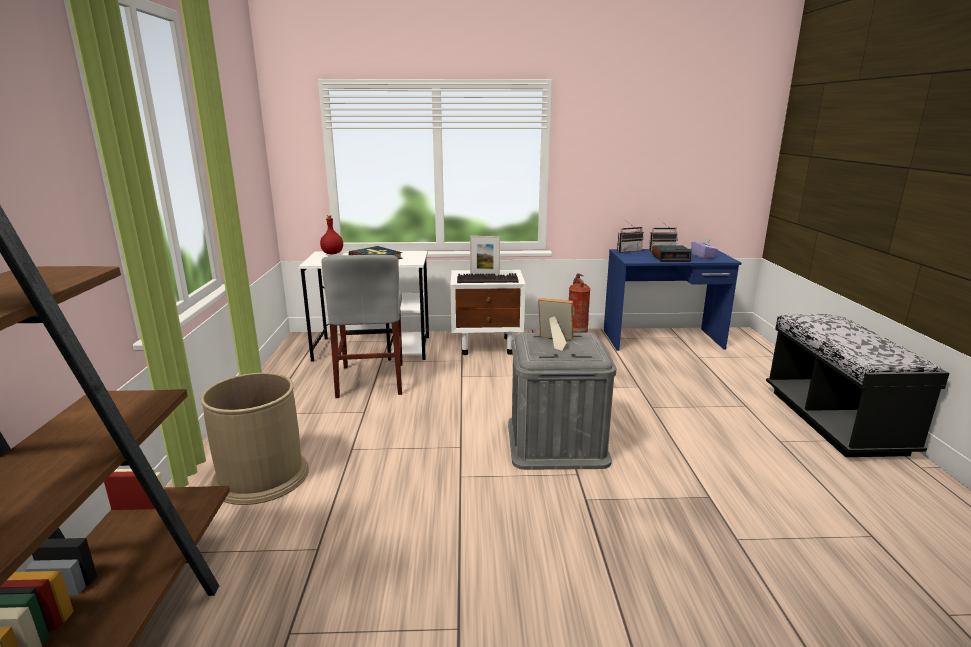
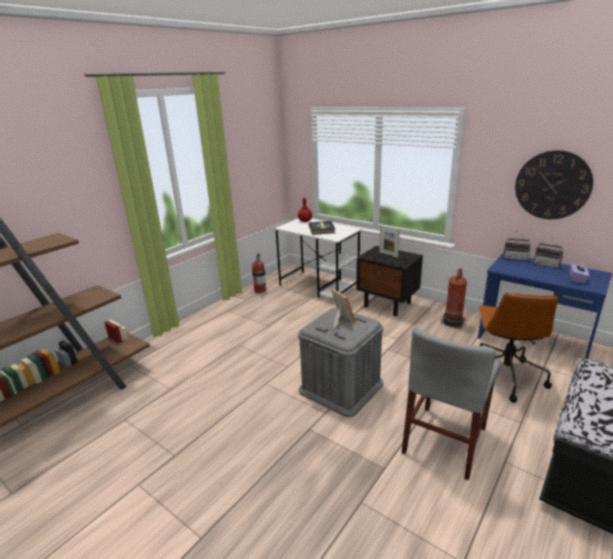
camera: 40 degrees right, 5 degrees up
(261, 476) = (190, 343): brown trash can -> none
(287, 374) = (260, 290): none -> fire extinguisher
(371, 380) = (294, 307): grey chair -> grey chair (444, 440)
(487, 345) = (388, 304): white nightstand -> black nightstand
(652, 164) = (552, 185): none -> wall clock
(671, 258) = (540, 274): alarm clock -> none
(681, 374) = (504, 375): none -> brown office chair

